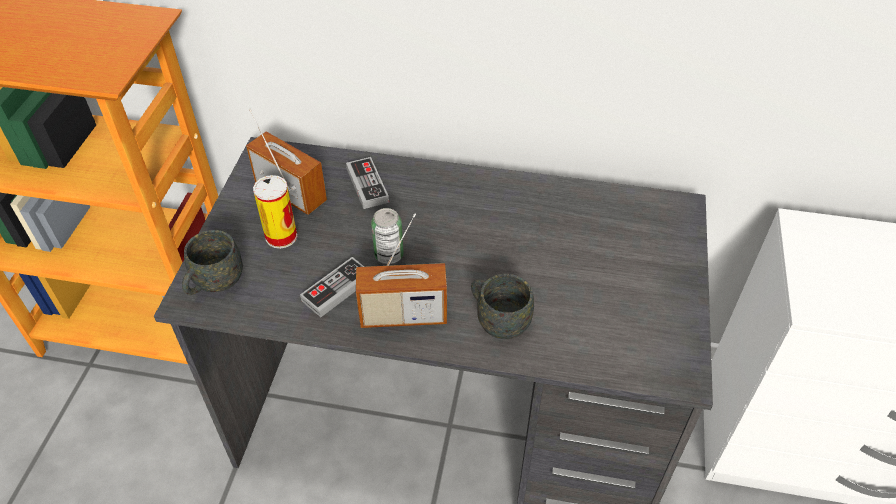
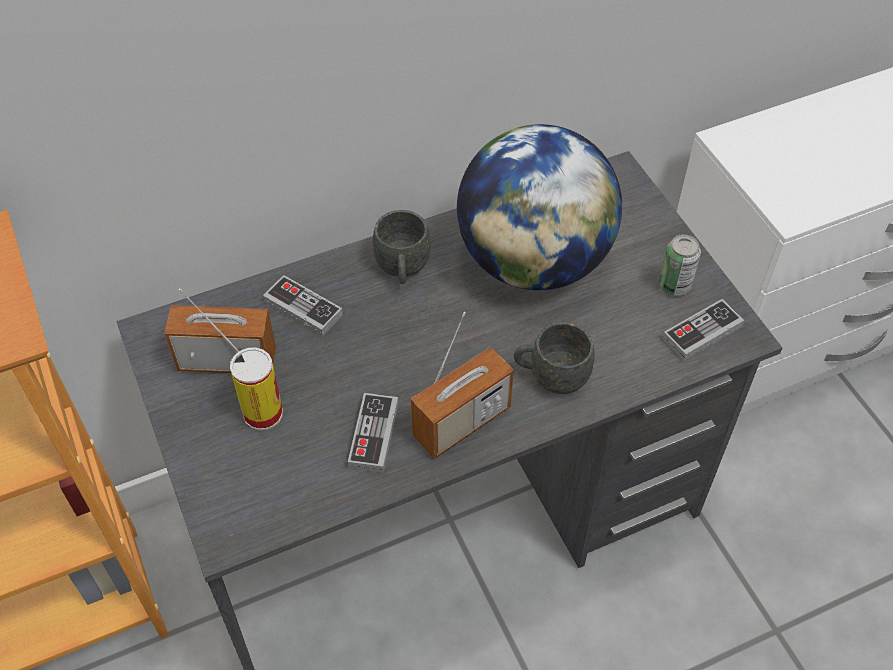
camera: 35 degrees left, 5 degrees up
(214, 284) = (239, 505): grey mug -> grey mug (402, 269)
(389, 255) = (393, 370): can -> can (674, 285)
(557, 235) = (533, 261): none -> globe
(649, 355) = (702, 332): none -> game controller

